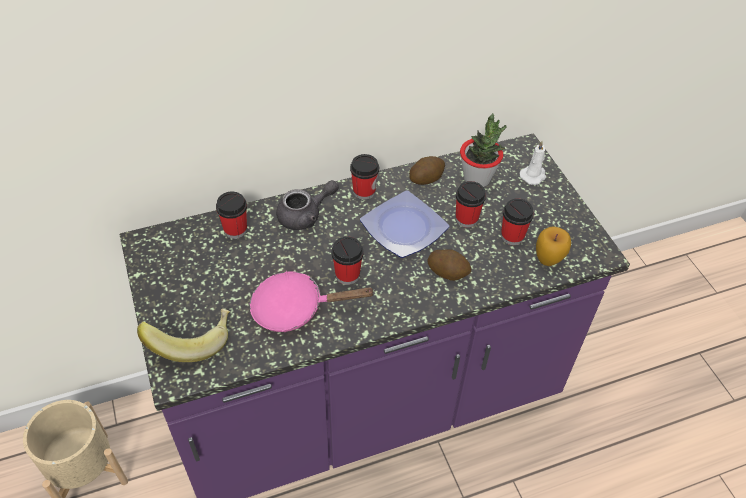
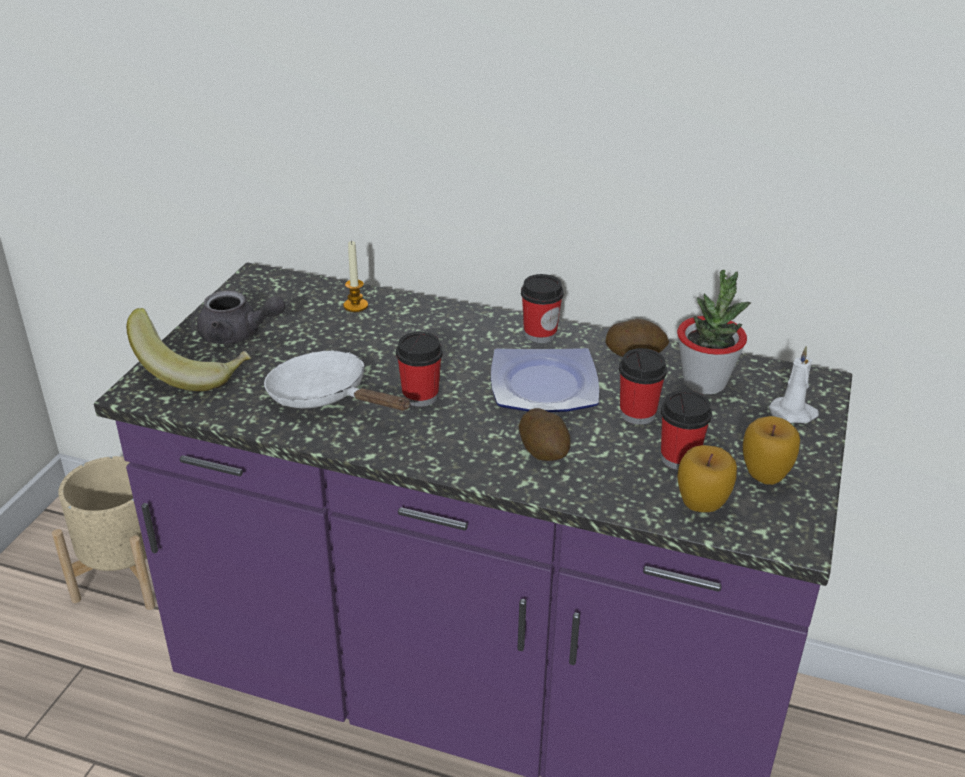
camera: 40 degrees right, 15 degrees down
(235, 230) = (355, 306): cup -> candle
(295, 308) = (326, 396): pink frying pan -> white frying pan
(305, 215) = (444, 326): grey teapot -> grey teapot (238, 335)
(556, 223) = (764, 475): none -> apple

